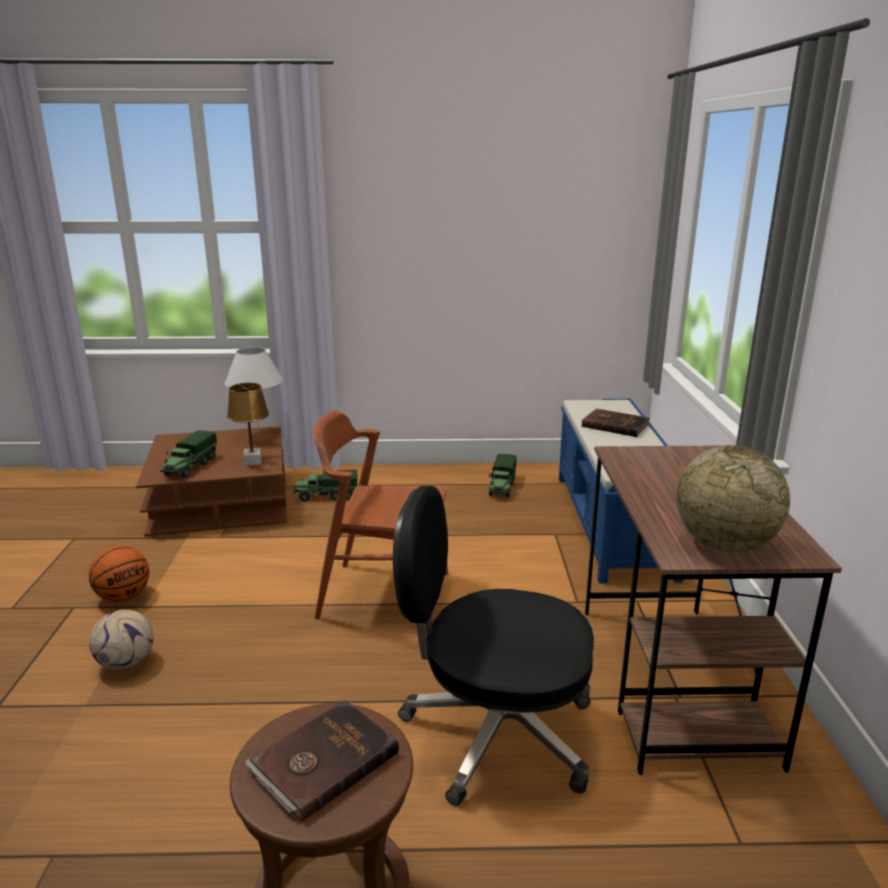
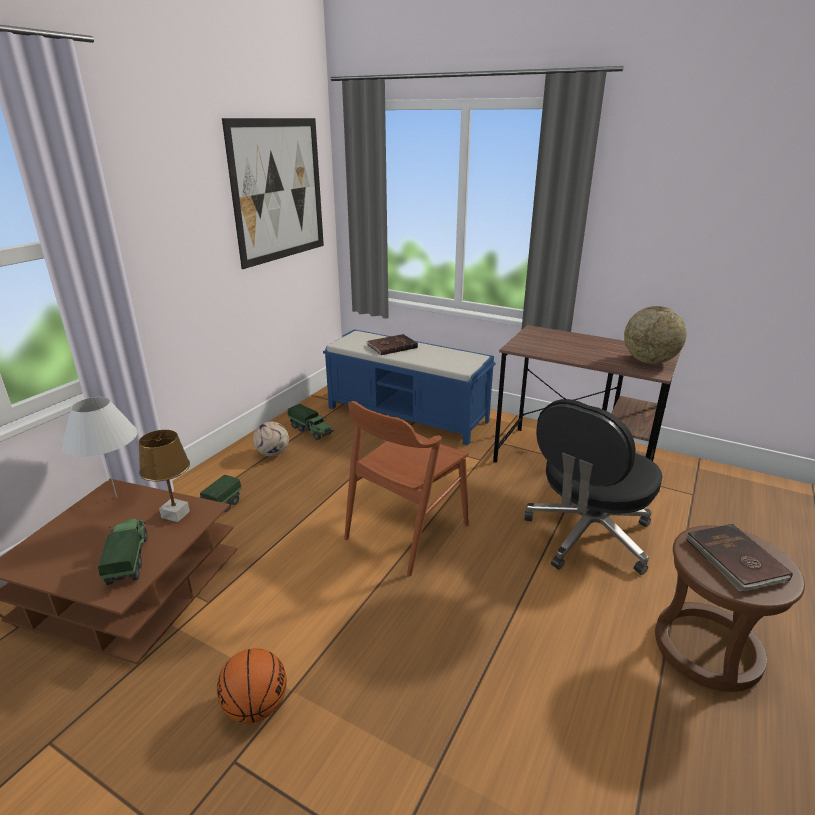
camera: 60 degrees left, 5 degrees up
(127, 662) = (386, 721): football -> football (273, 453)
(190, 467) = (129, 559): toy truck -> toy truck turned 150 degrees counterclockwise
(560, 208) = (279, 190): none -> picture

